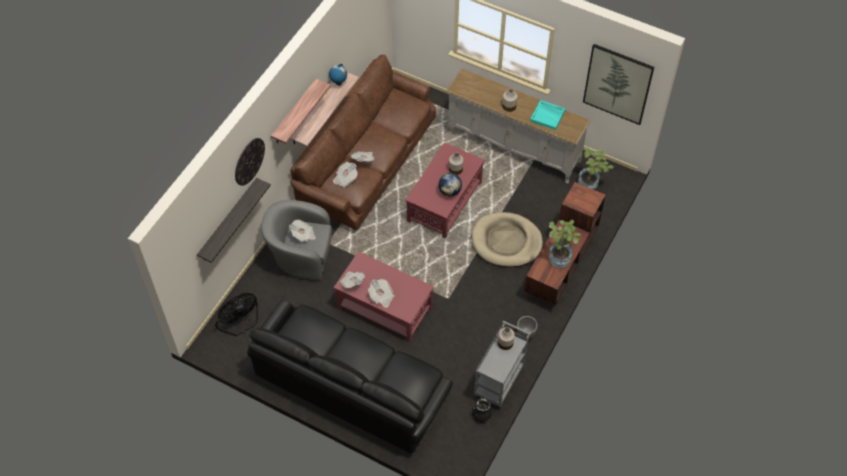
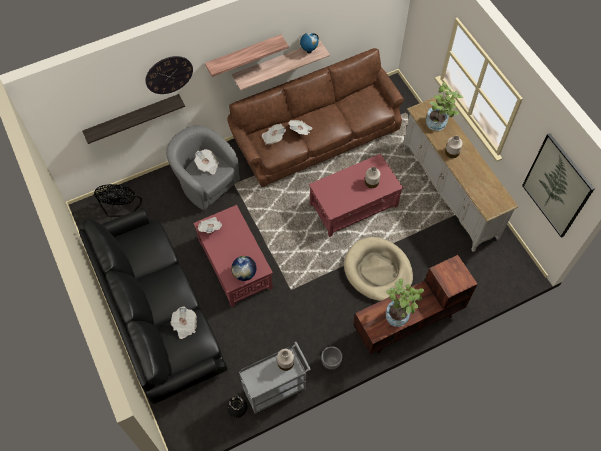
camera: 35 degrees right, 5 degrees up
(381, 297) = (223, 255): newspaper -> newspaper (184, 325)
(450, 191) = (351, 198): globe -> globe (244, 273)
(548, 116) = (480, 180): turquoise tray -> none
(591, 183) = (493, 264): potted plant -> potted plant (439, 124)

